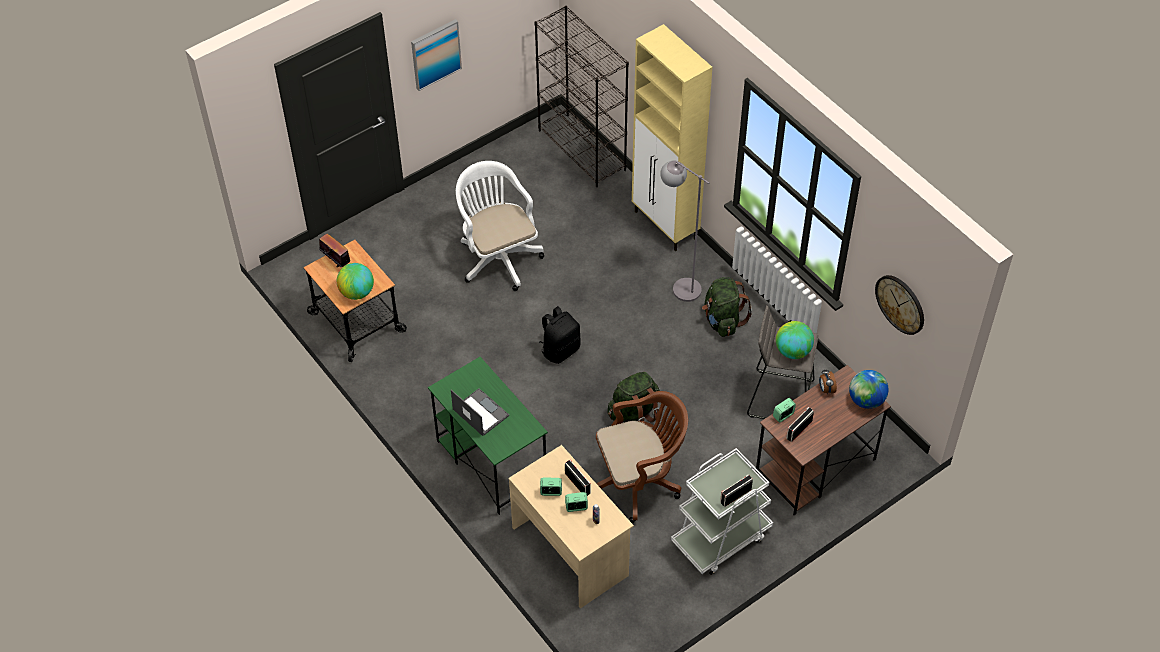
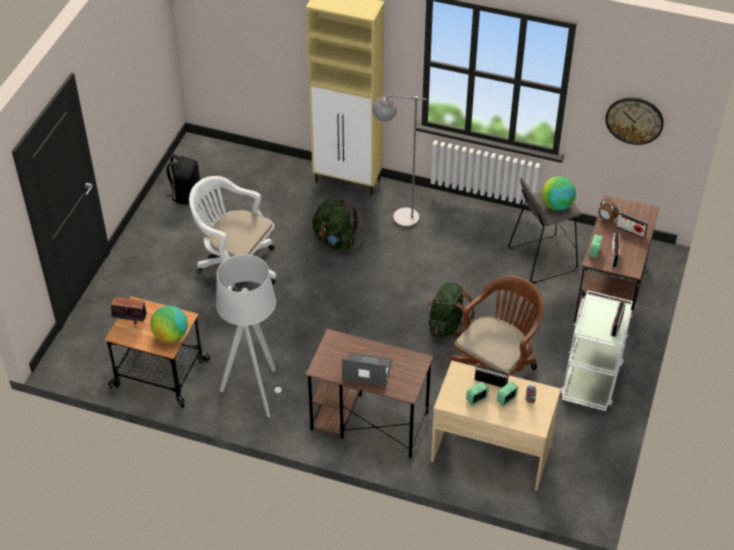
camera: 35 degrees left, 5 degrees down
(419, 382) = (254, 392): none -> grey floor lamp
(435, 54) = (111, 105): picture -> none
(490, 461) = (368, 421): green desk -> brown desk
(560, 350) = (348, 309): black backpack -> black backpack (185, 194)
(582, 150) = (234, 157): black bookcase -> none
(723, 320) = (451, 226): green backpack -> green backpack (334, 240)
(838, 414) = (630, 231): none -> radio
(866, 400) = (640, 212): globe -> none

